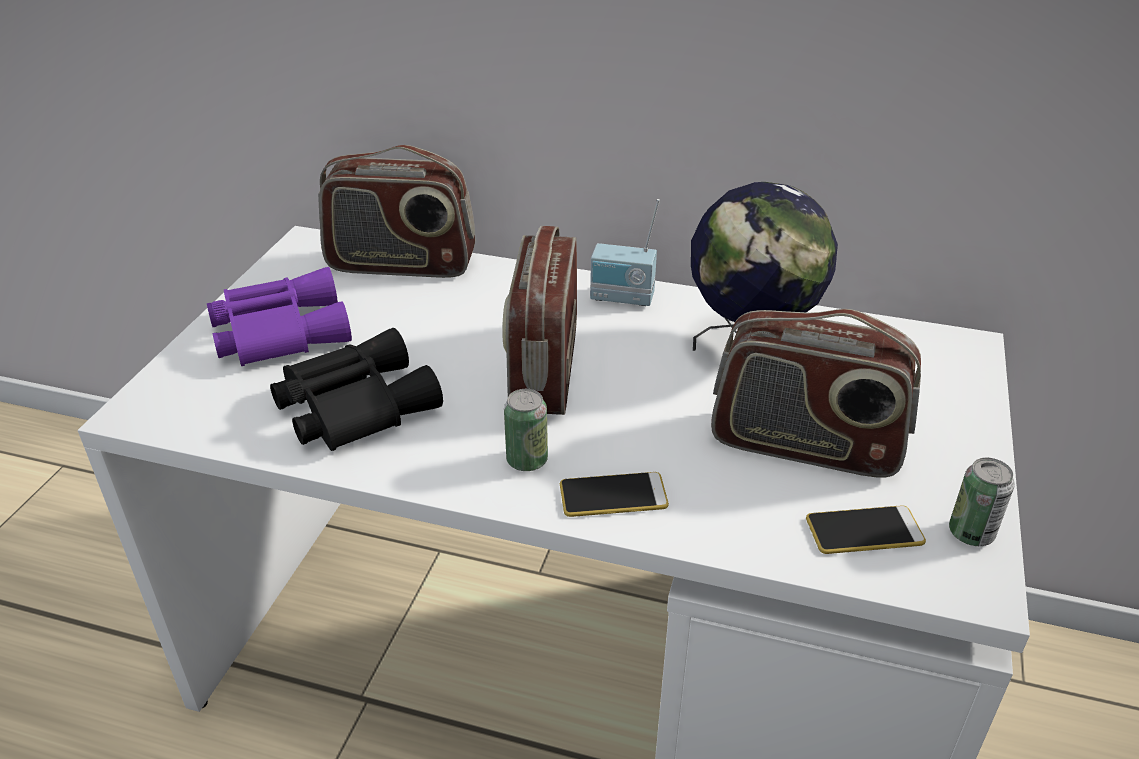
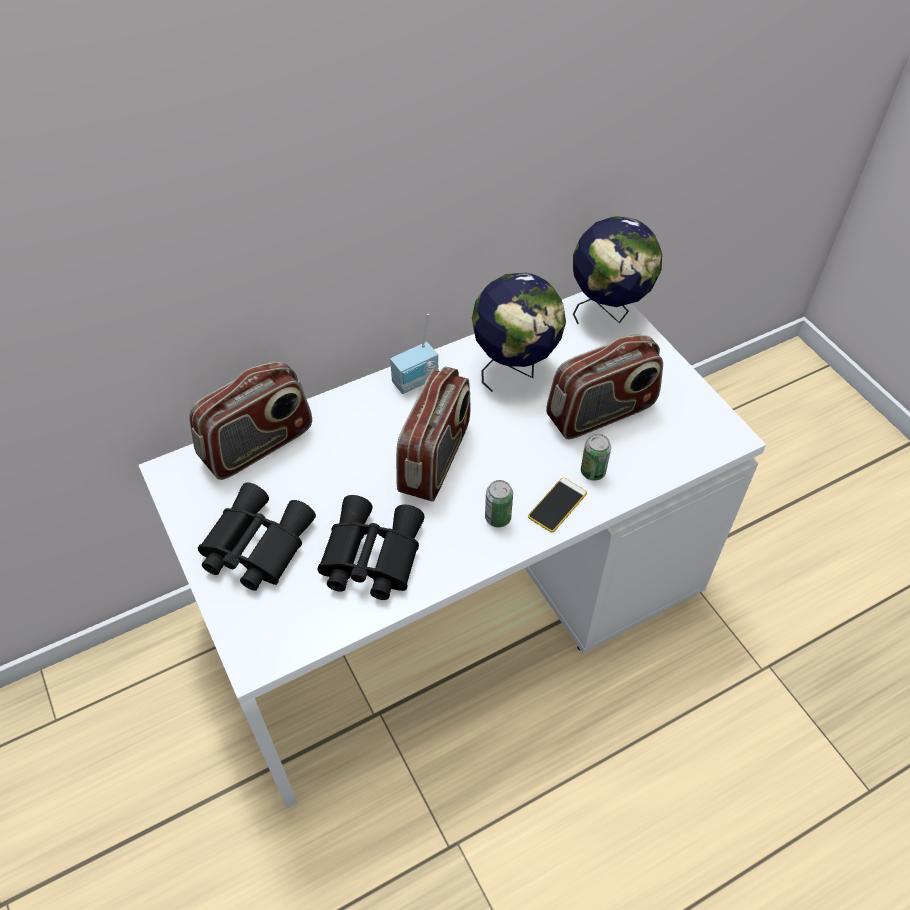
camera: 45 degrees left, 15 degrees up
(278, 330) = (254, 545): purple binoculars -> black binoculars
(543, 369) = (436, 458): radio -> radio turned 120 degrees counterclockwise
(864, 531) = (669, 441): phone -> none
(956, 359) = (608, 312): none -> globe
(971, 533) = (705, 410): can -> can (593, 472)

